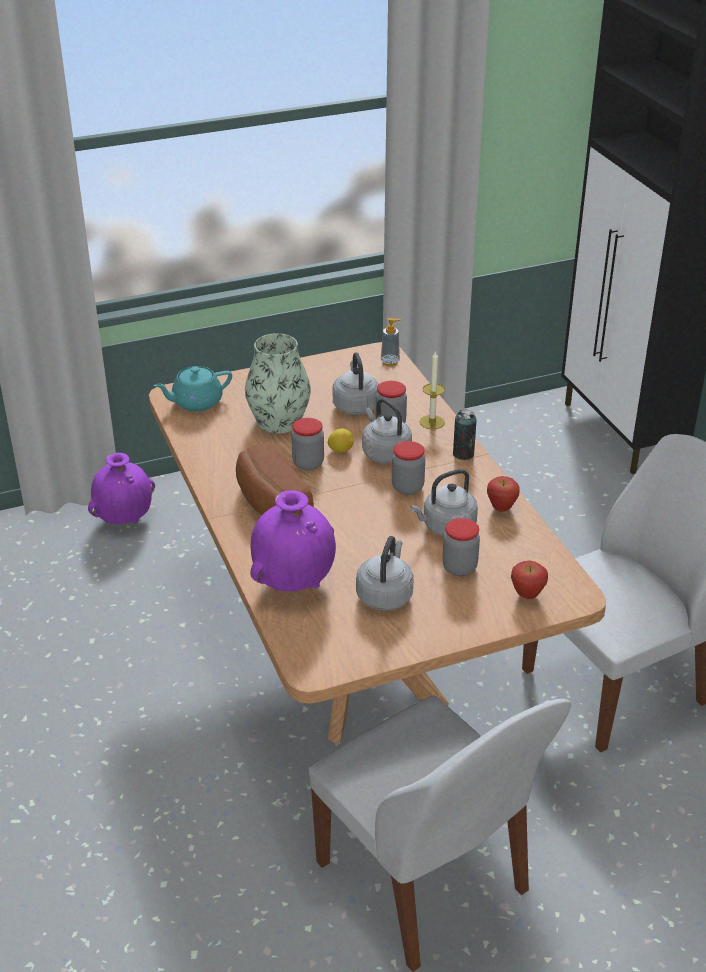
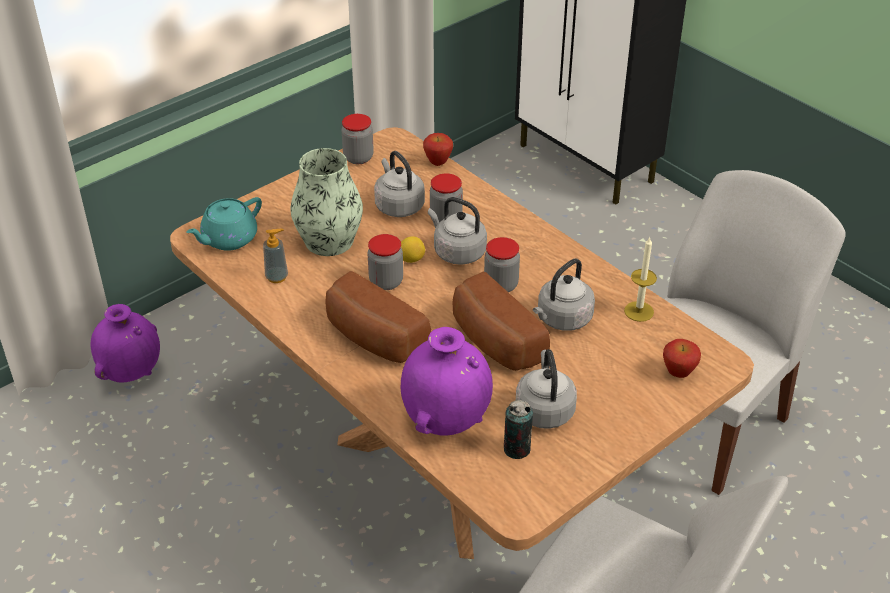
camera: 20 degrees left, 5 degrees up
(372, 531) = (493, 342): none -> bread
(390, 362) = (407, 149): soap dispenser -> soap dispenser (277, 277)
(432, 422) = (485, 207): candle -> candle (639, 311)
(459, 567) = (599, 360): jar -> jar (358, 158)
(463, 454) = (535, 235): can -> can (517, 449)
(501, 508) = (603, 286): apple -> apple (438, 163)

